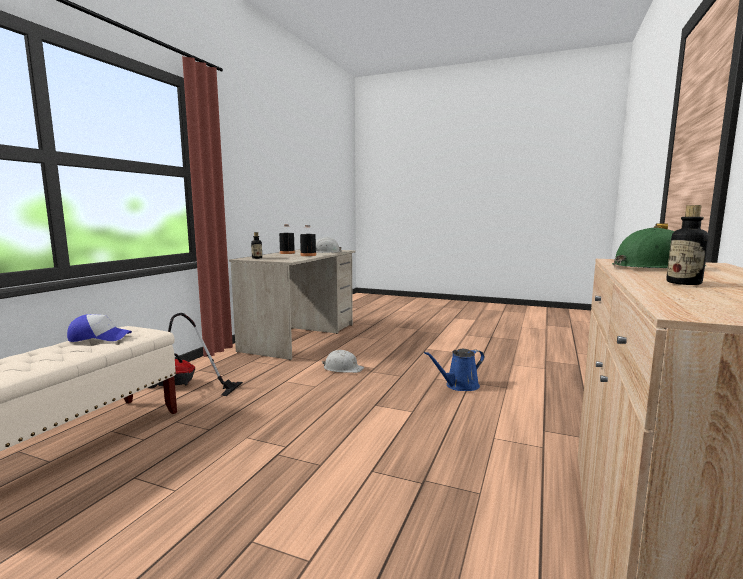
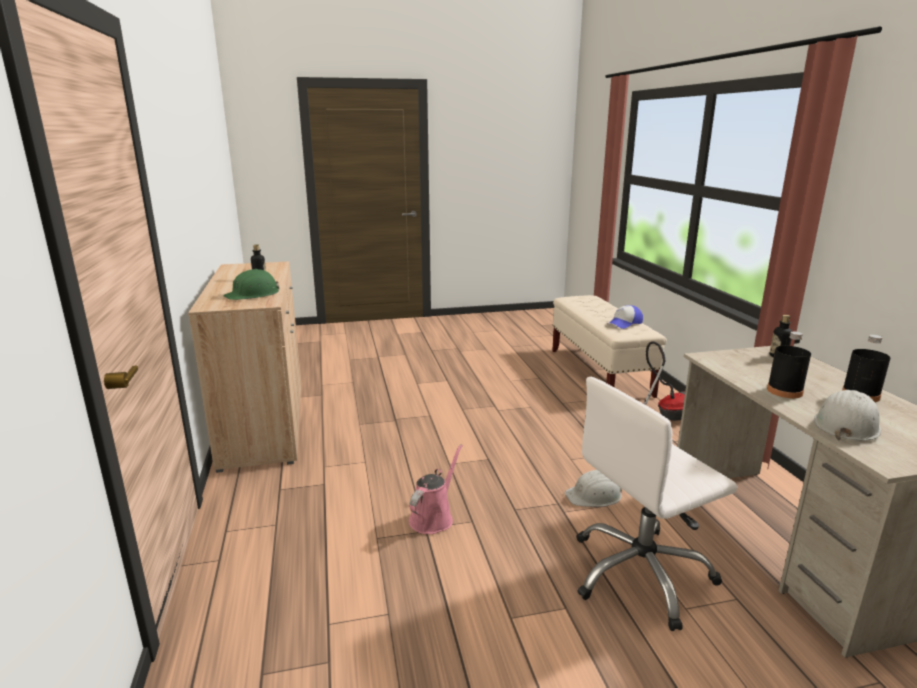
camera: 145 degrees right, 10 degrees up
(378, 346) = (641, 574): none -> white office chair
(459, 386) = (433, 517): blue watering can -> pink watering can

